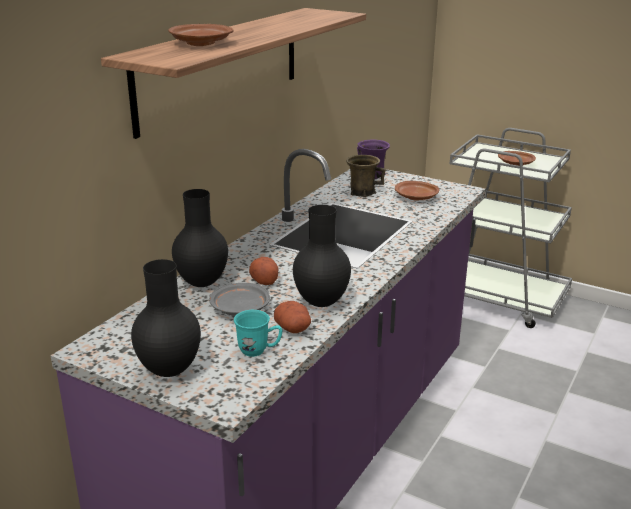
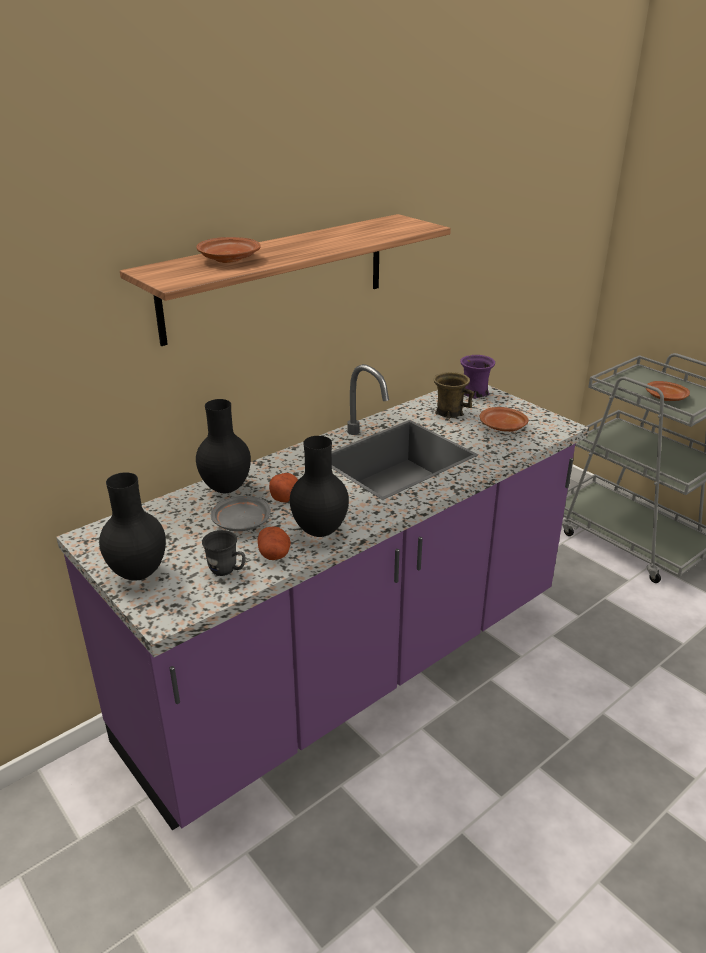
camera: 20 degrees right, 5 degrees up
(259, 351) = (227, 571): turquoise mug -> grey mug

